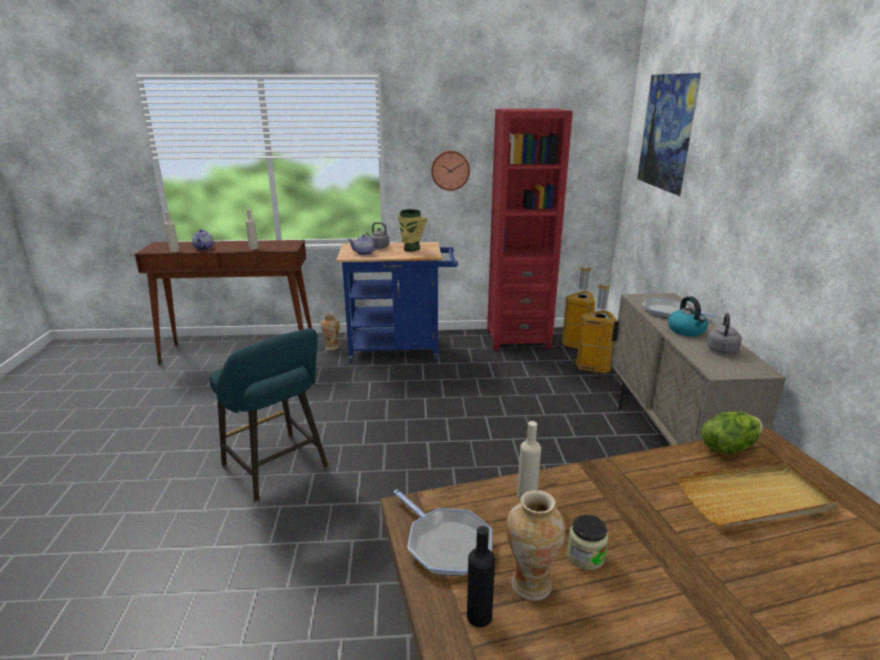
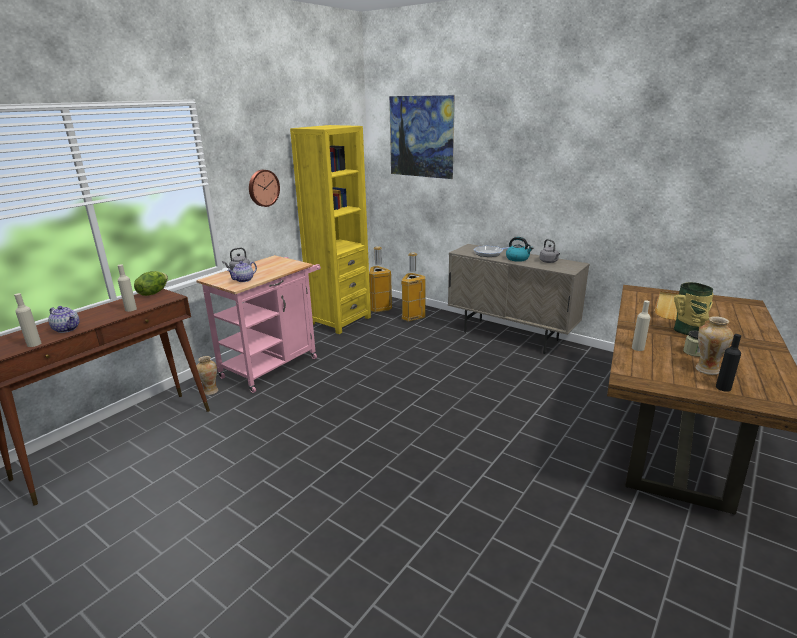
camera: 50 degrees left, 0 degrees up
(278, 469) = (358, 481): turquoise stool -> none
(400, 350) = (274, 365): blue cart -> pink cart
(410, 249) = (271, 266): vase -> vase (687, 331)
(446, 544) = (664, 379): frying pan -> none
(518, 339) = (340, 321): red bookcase -> yellow bookcase
(727, 447) = (632, 297): lettuce -> lettuce (153, 293)

